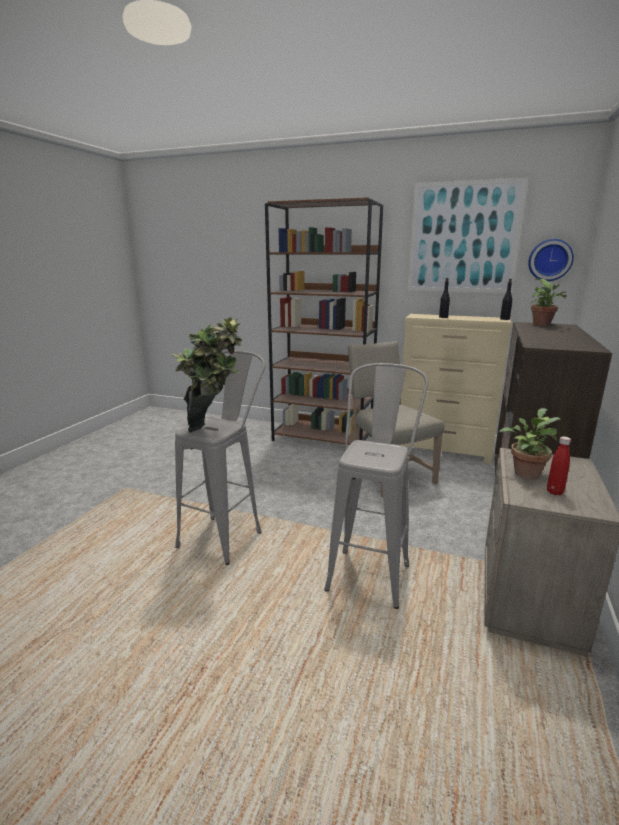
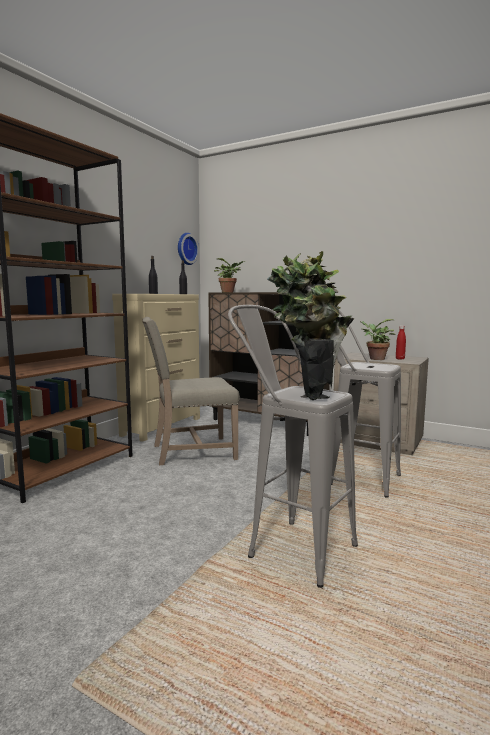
camera: 80 degrees left, 10 degrees down
(463, 238) = (138, 221): picture -> none

